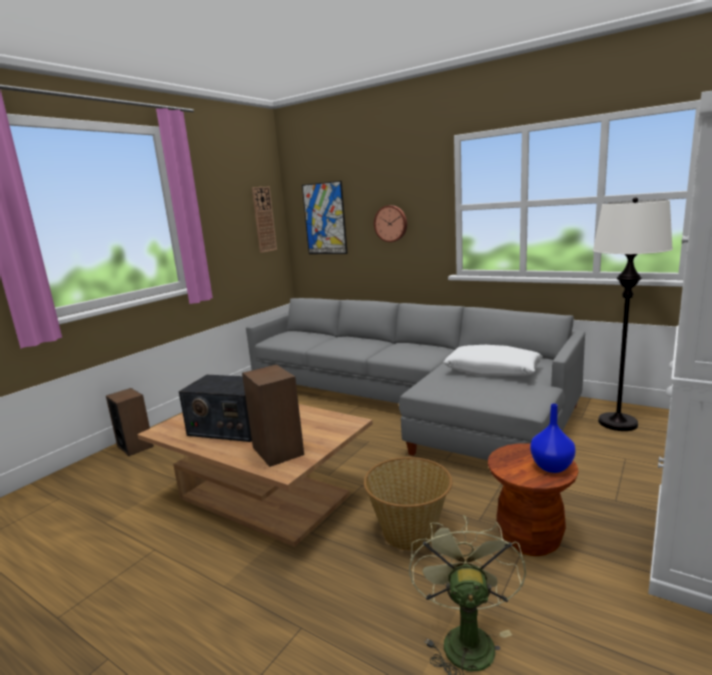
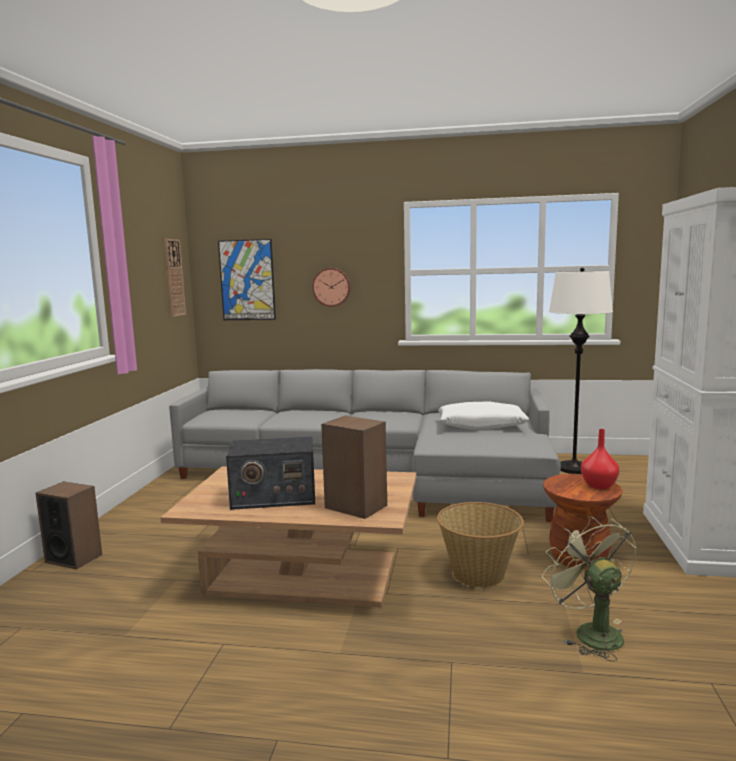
camera: 25 degrees left, 5 degrees down
(550, 466) = (598, 486): blue vase -> red vase

